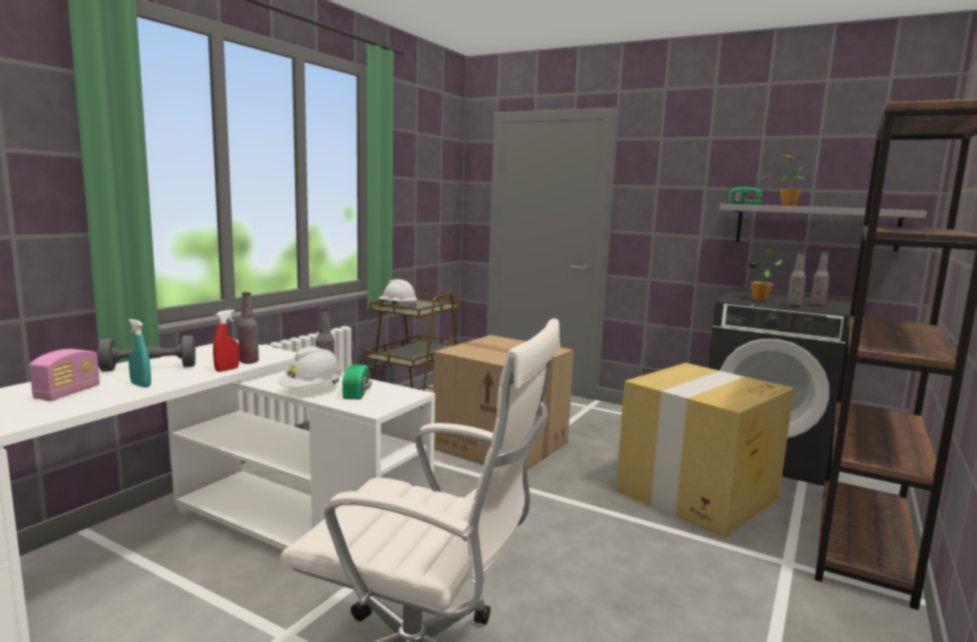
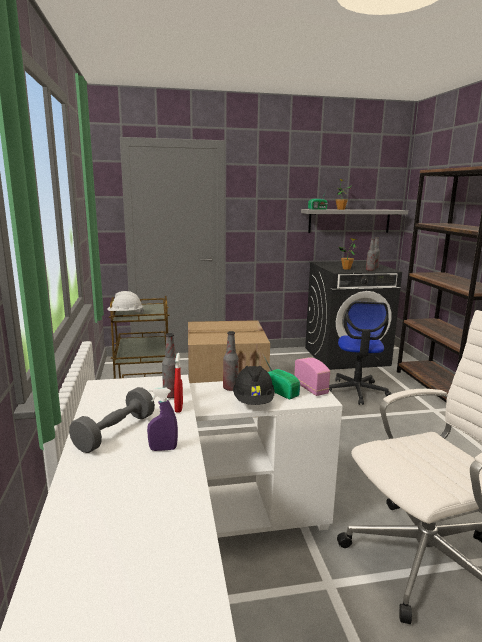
camera: 40 degrees left, 5 degrees up
(68, 393) = (130, 485): radio -> radio (310, 388)
(141, 385) = (163, 449): turquoise spray bottle -> purple spray bottle
(311, 390) = (253, 401): white hard hat -> black hard hat
(696, 495) = (357, 391): cardboard box -> office chair

